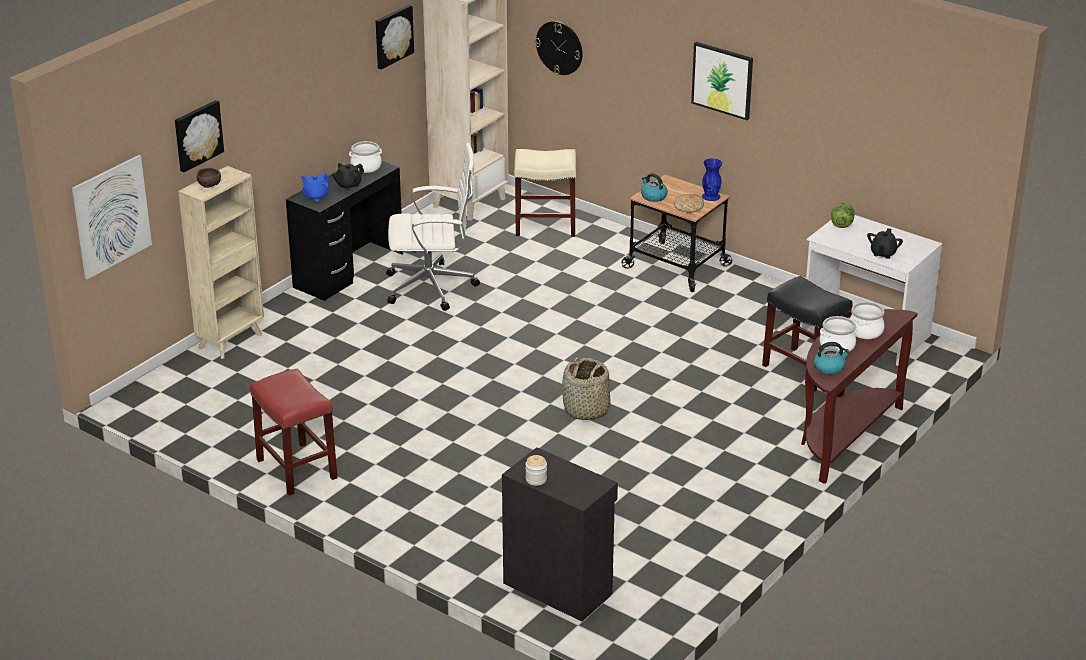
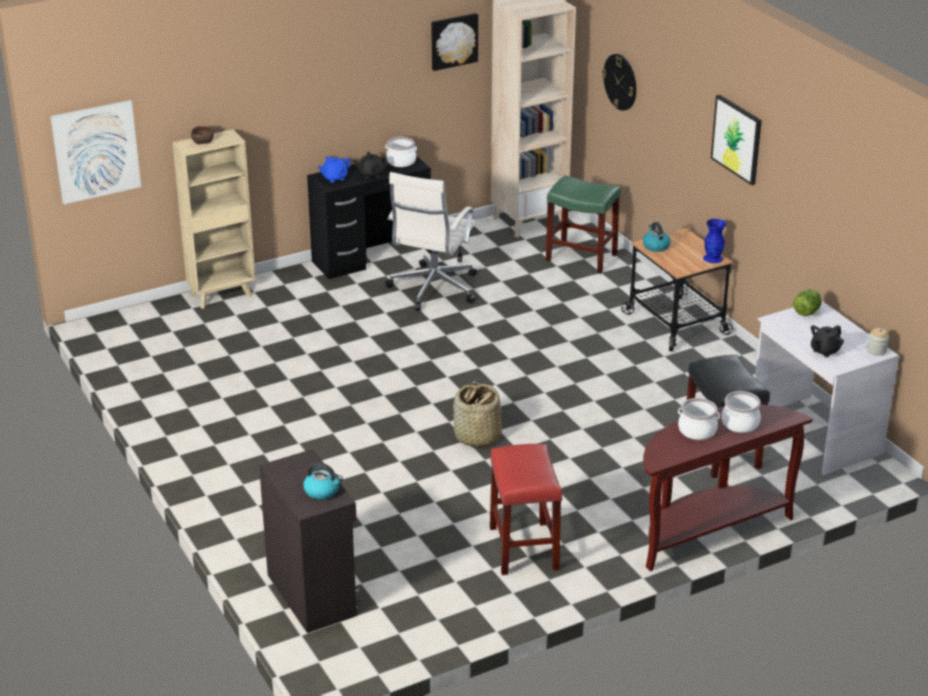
camera: 25 degrees right, 0 degrees up
(197, 135) = (202, 94): picture -> none
(295, 469) = (180, 420): red stool -> red stool (523, 548)
(433, 287) = (432, 289): white office chair -> white office chair turned 90 degrees clockwise
(536, 479) = (284, 478): jar -> jar (876, 350)
(546, 226) = (582, 258): beige stool -> green stool
(688, 206) = (682, 263): bread -> none
(829, 367) = (670, 449): kettle -> kettle (322, 491)

